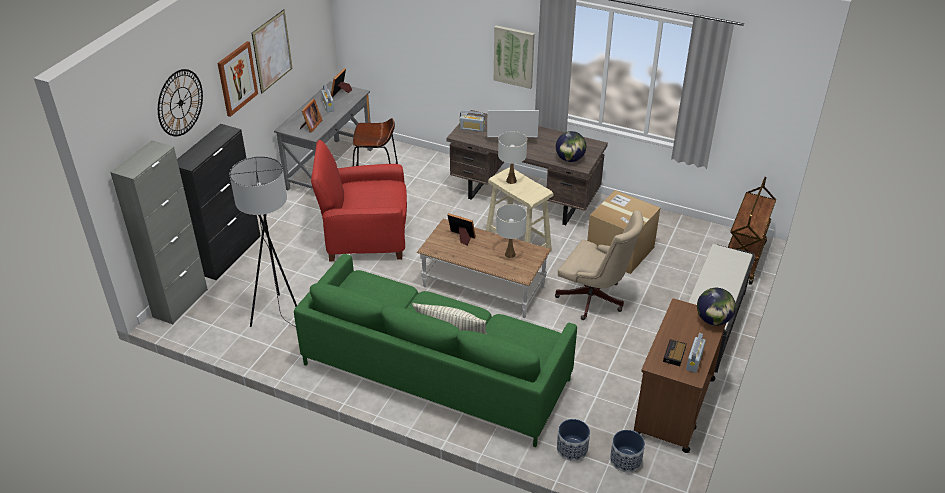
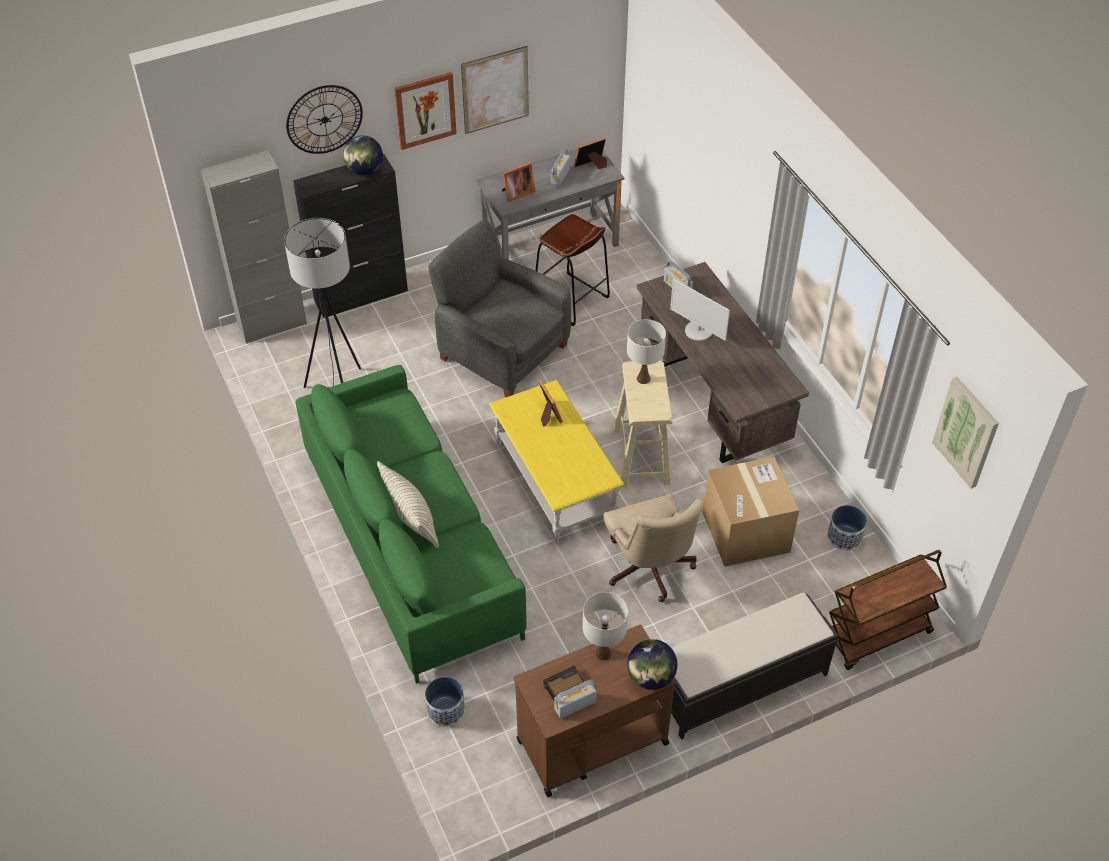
camera: 40 degrees right, 10 degrees up
(365, 236) = (502, 351): red armchair -> grey armchair
(483, 286) = (554, 481): brown coffee table -> yellow coffee table
(510, 254) = (574, 463): white table lamp -> white table lamp (603, 653)
(514, 56) = (758, 225): picture -> picture (966, 432)
(569, 159) = (738, 389): globe -> globe (364, 170)
(626, 460) = (481, 758): planter -> planter (844, 537)

